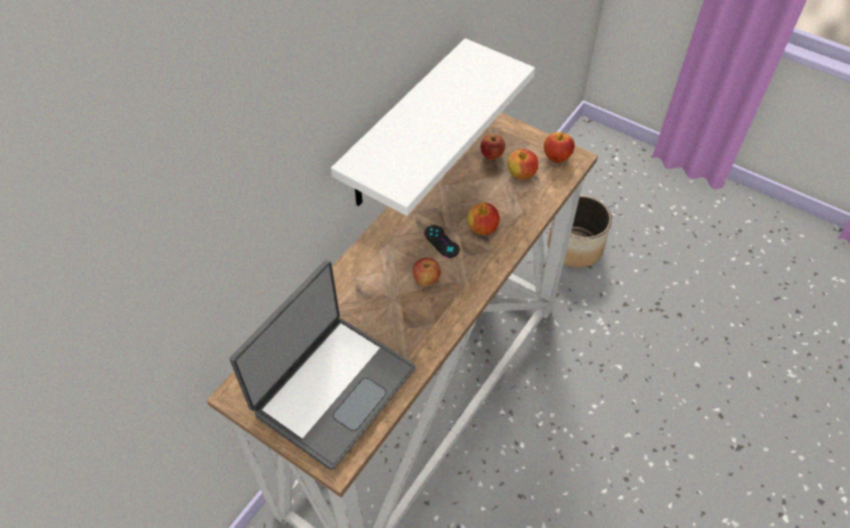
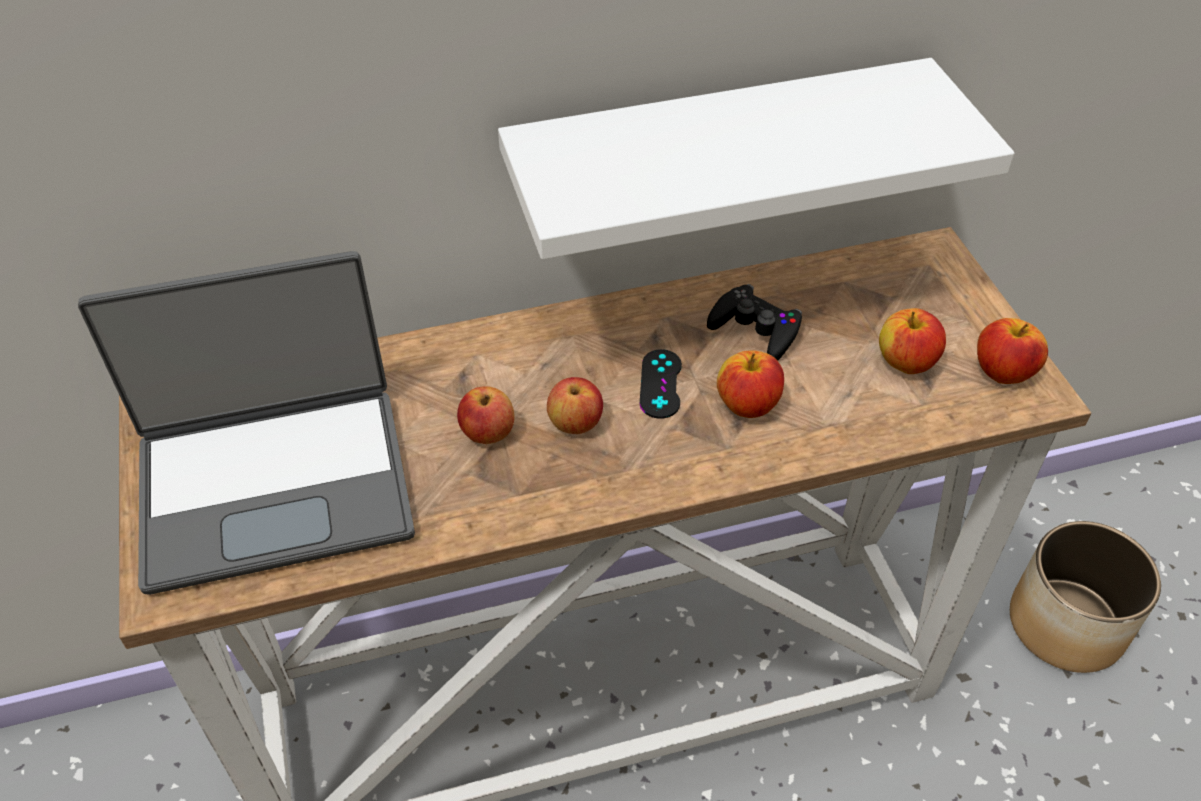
camera: 40 degrees right, 5 degrees down
(454, 195) = (755, 329): none -> black game controller
(492, 155) = (883, 307): apple -> apple (487, 434)

